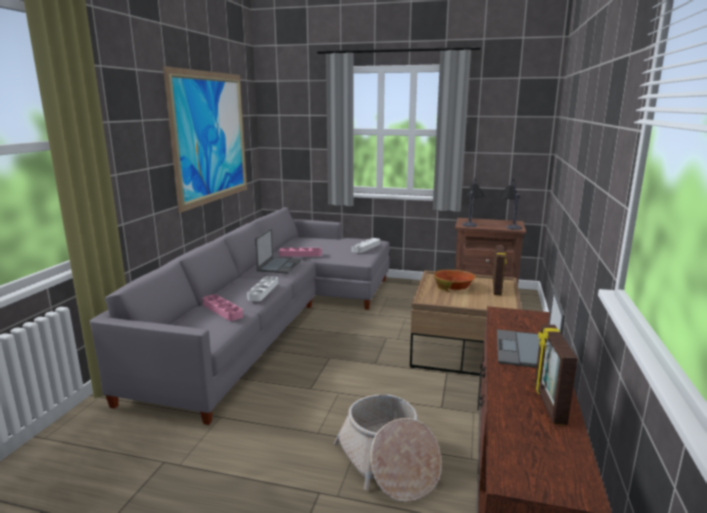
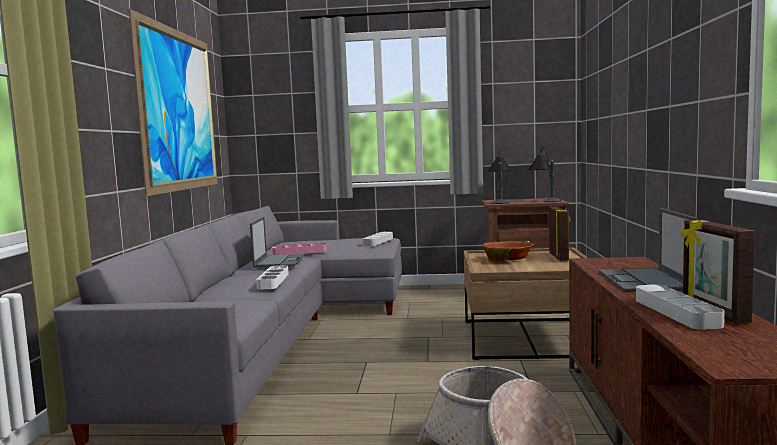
camera: 10 degrees left, 10 degrees down
(222, 310) = (229, 300): pink tray -> none
(519, 399) = (676, 312): none -> grey tray

